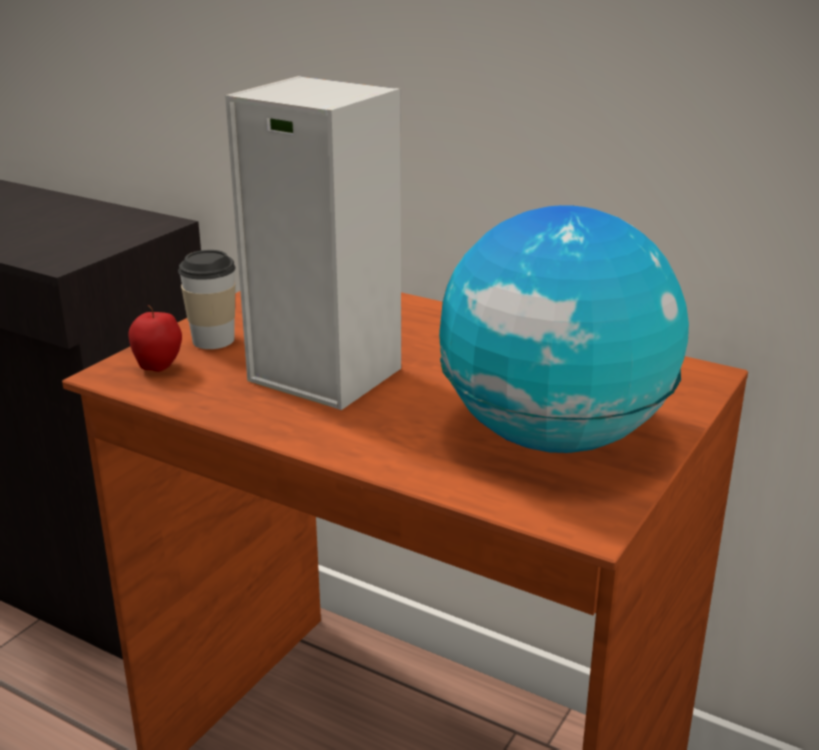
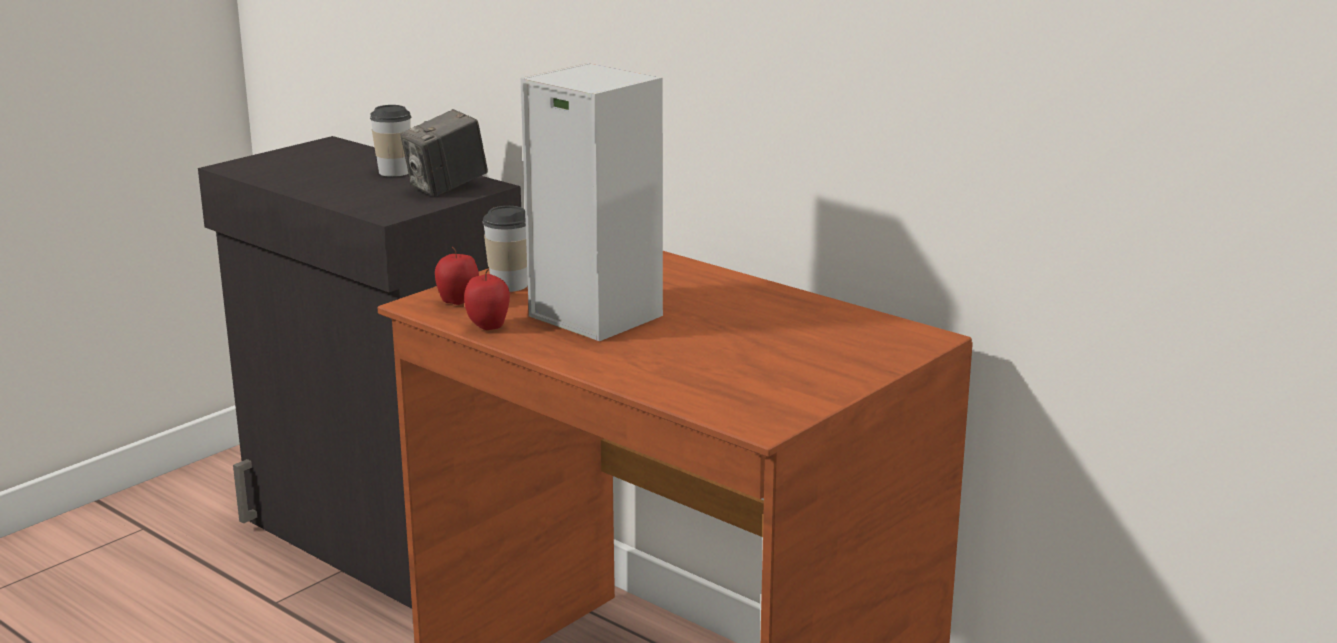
camera: 10 degrees right, 5 degrees down
(58, 212) = (394, 172): none -> cup
(119, 228) = (446, 188): none -> camera
(202, 399) = (488, 326): none -> apple
(554, 436) = (767, 370): globe -> none

